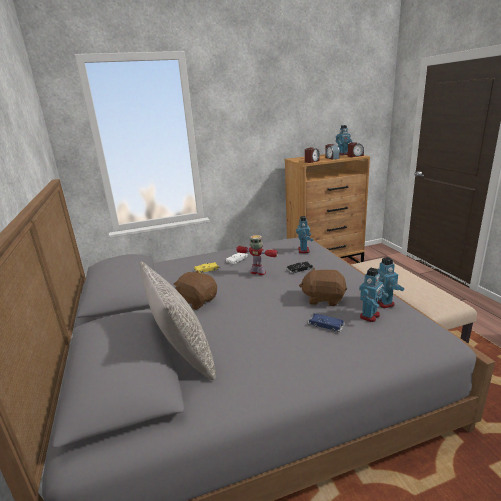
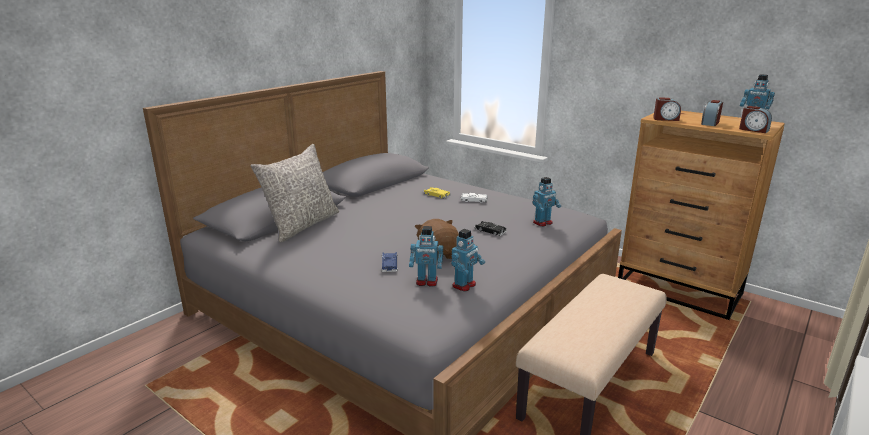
camera: 55 degrees right, 0 degrees up
(197, 301) = (378, 208): brown plush toy -> none
(258, 273) = (458, 215): toy robot -> none

